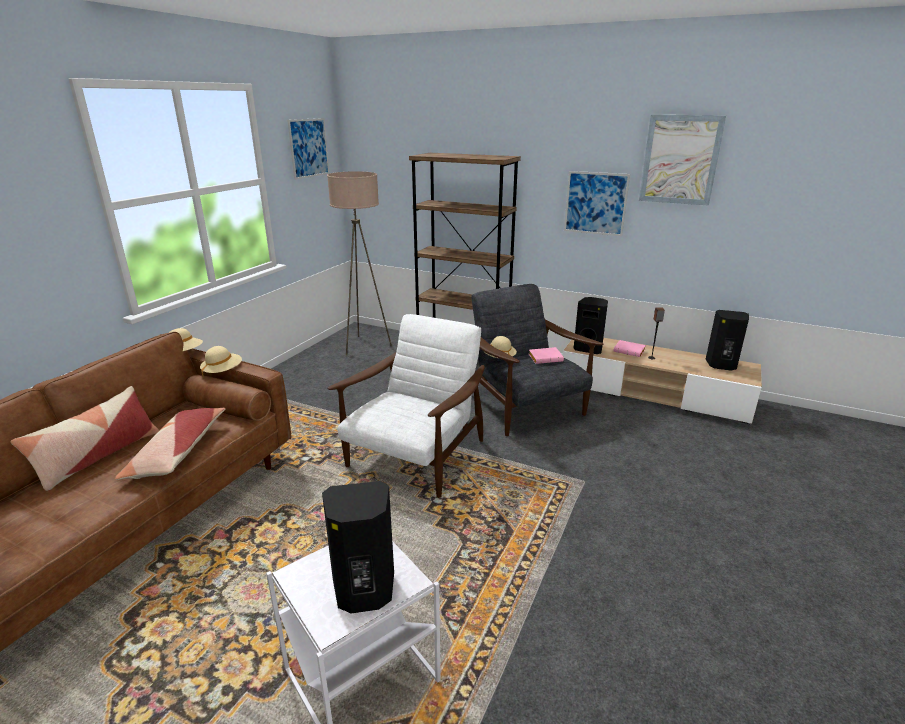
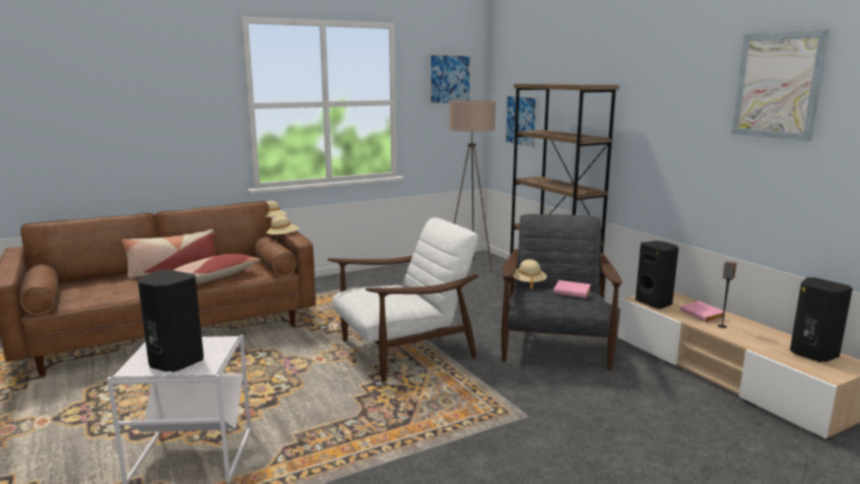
camera: 35 degrees right, 10 degrees down
(595, 203) = (689, 136): picture -> picture (521, 120)

